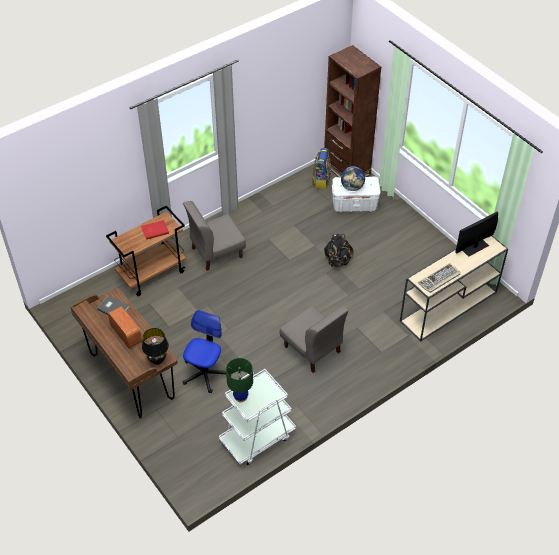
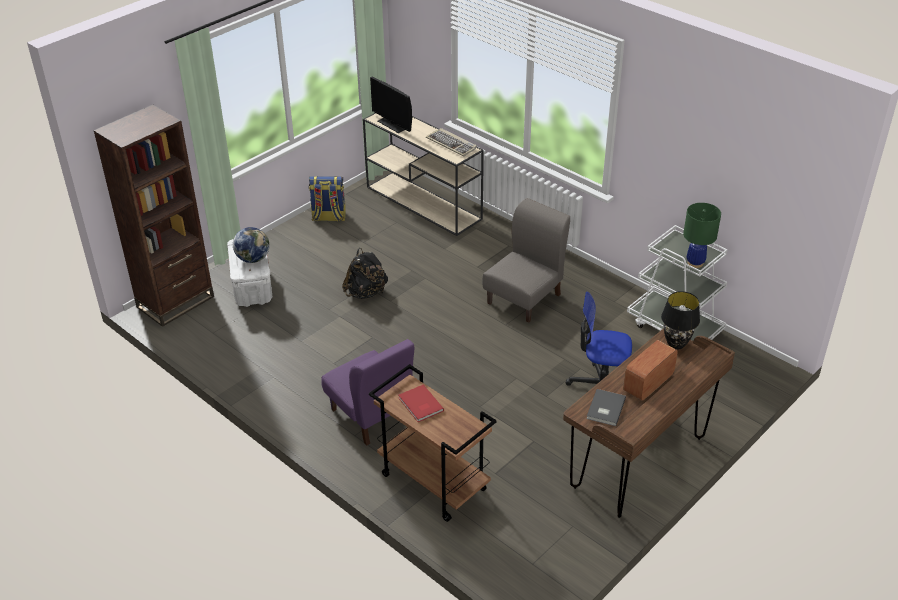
camera: 100 degrees left, 10 degrees down
(216, 252) = (371, 415): grey chair -> purple chair
(321, 180) = (201, 324): backpack -> backpack (328, 217)

